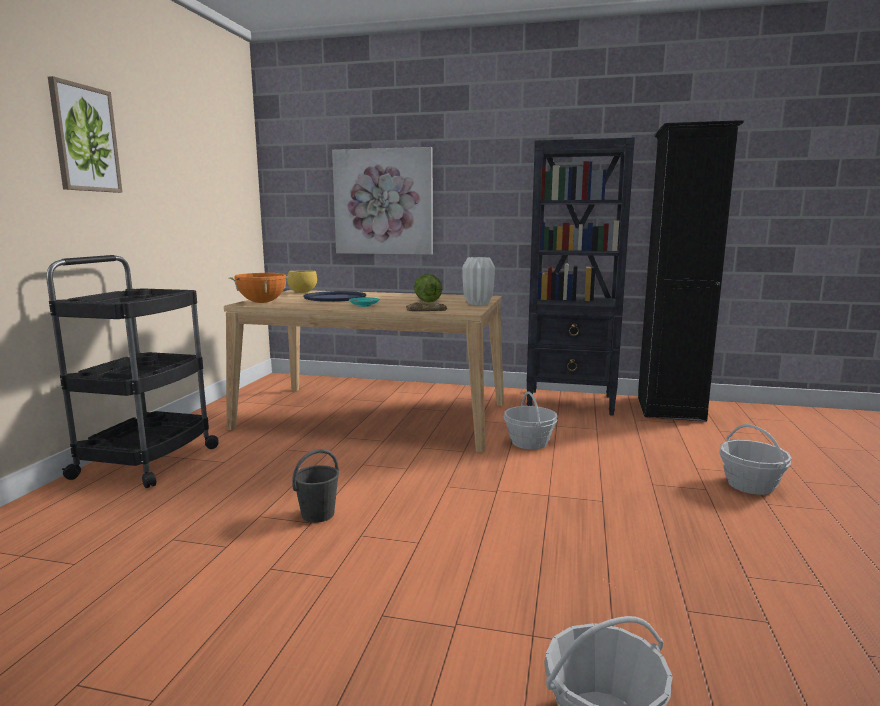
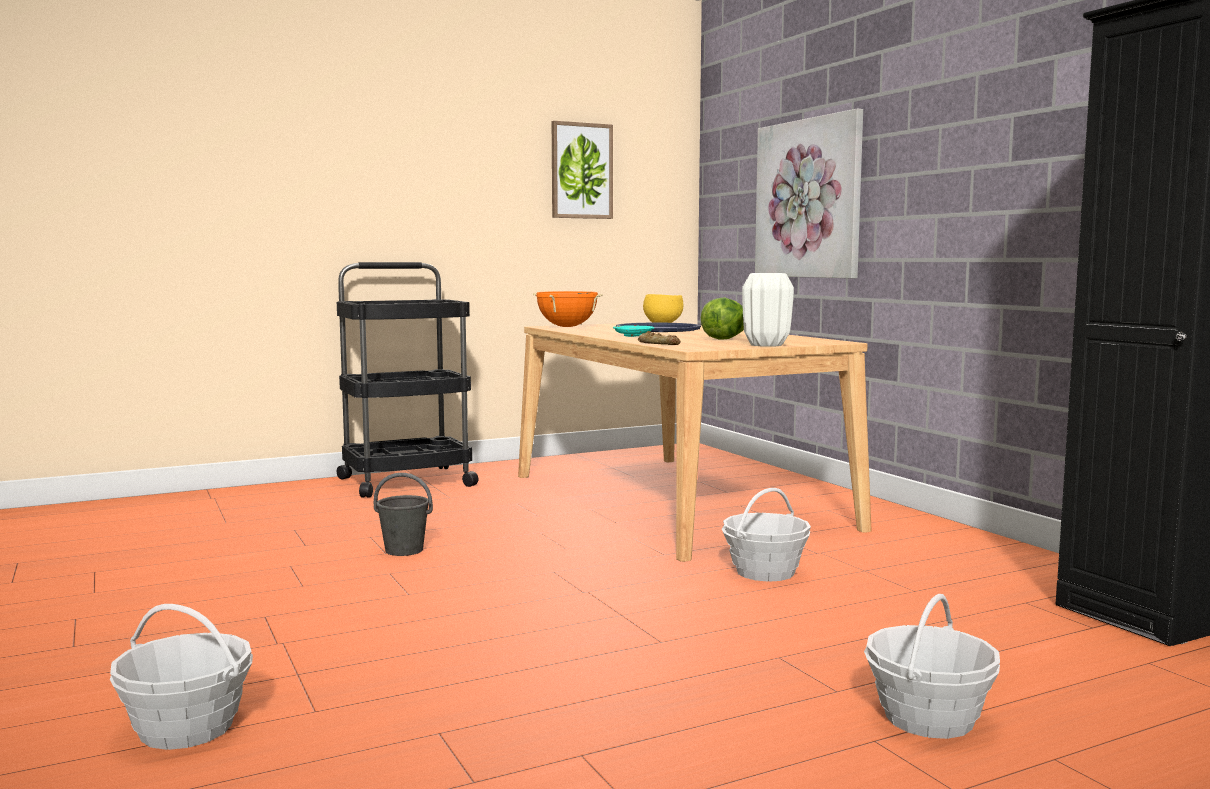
camera: 50 degrees right, 5 degrees down
(85, 139) = (414, 146): picture -> picture (581, 171)
(571, 402) = (986, 557): black bookcase -> none

